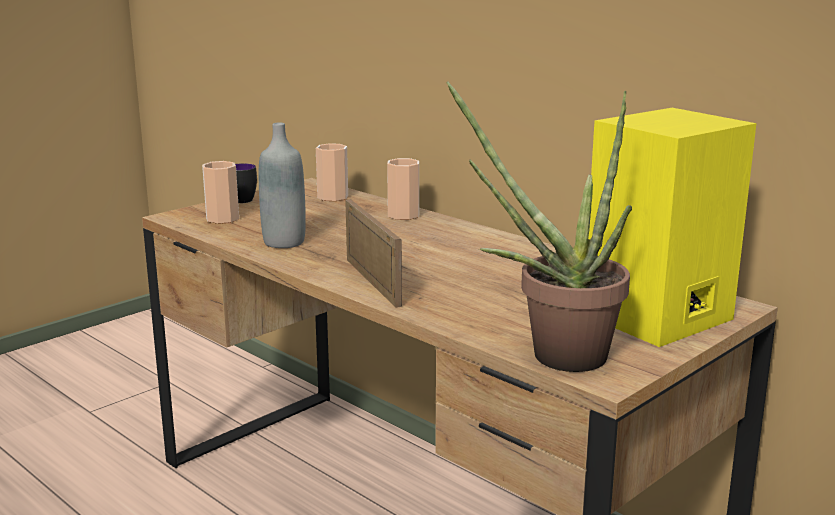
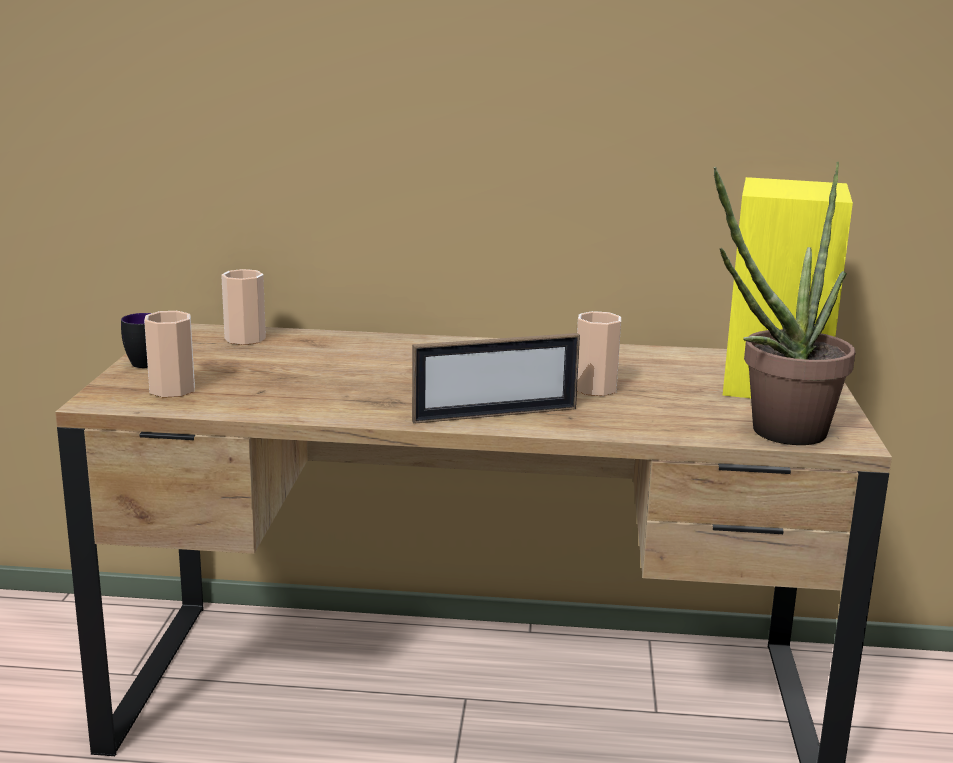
camera: 40 degrees left, 0 degrees up
(284, 242) = (310, 398): grey bottle -> none
(372, 282) = (495, 415): picture frame -> picture frame turned 135 degrees clockwise
(403, 215) = (368, 342): cup -> cup (595, 388)

